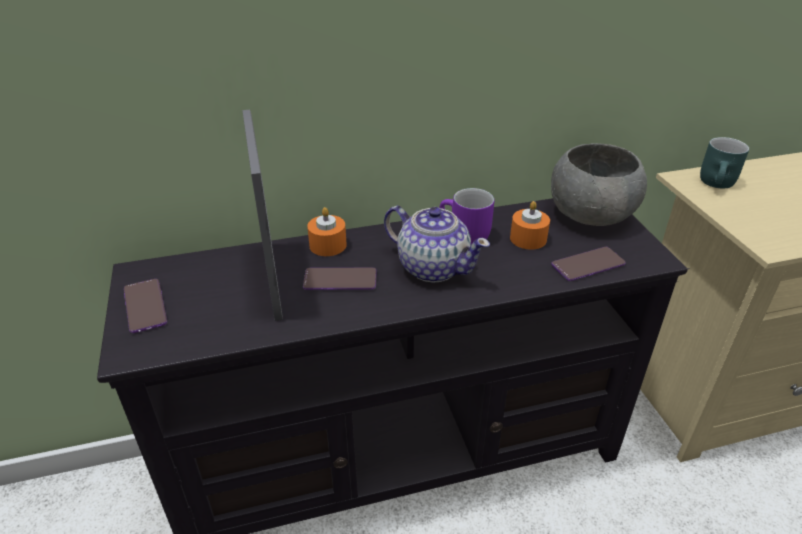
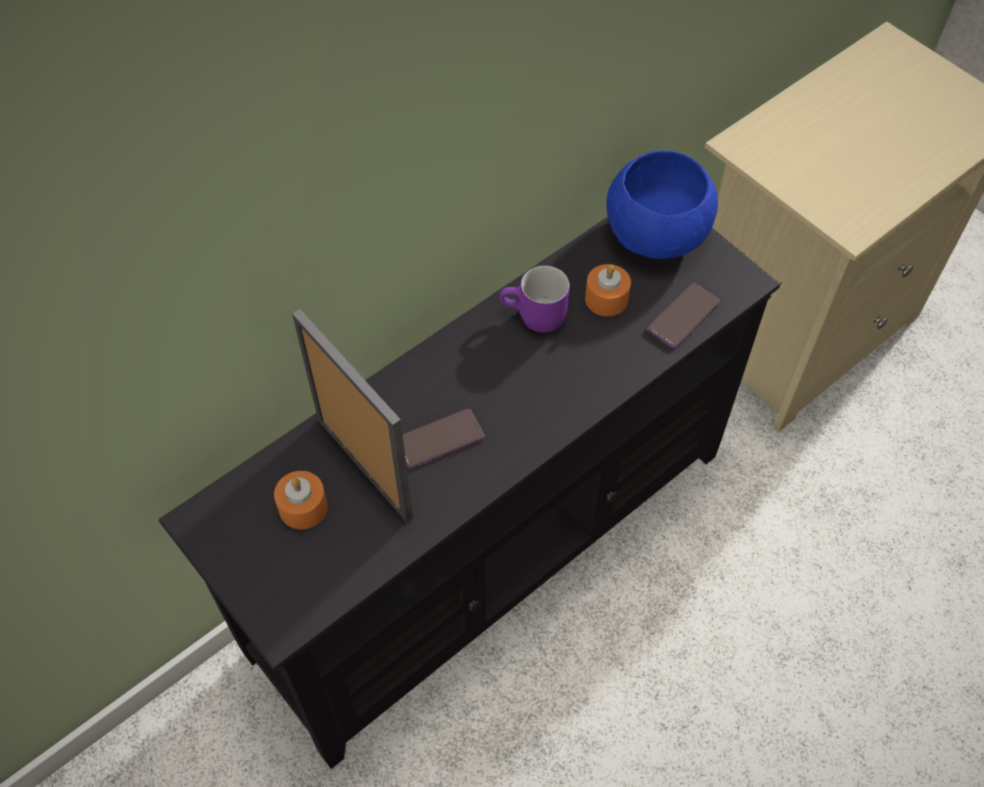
camera: 25 degrees left, 20 degrees up
(145, 306) = (250, 562): phone -> none
(328, 245) = (393, 392): orange candle -> orange candle (303, 507)
(433, 267) = (527, 381): teapot -> none
(590, 215) = (655, 235): grey bowl -> blue bowl
(719, 184) = (776, 141): turquoise mug -> none

